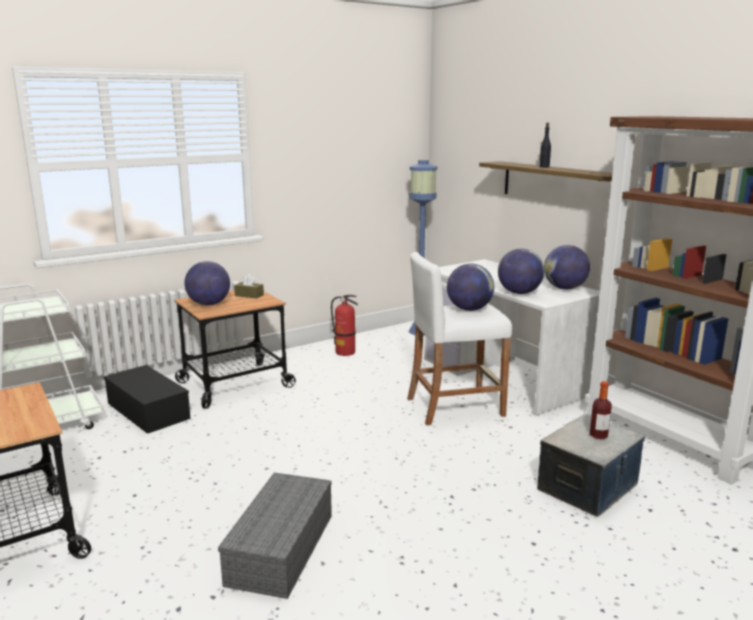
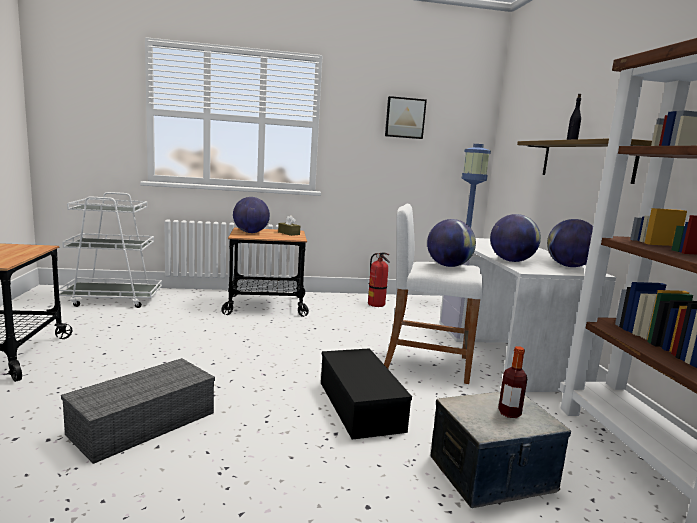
camera: 25 degrees right, 5 degrees down
(149, 411) = (188, 307): black storage box -> black storage box (362, 406)
(340, 137) = (405, 118): none -> picture

